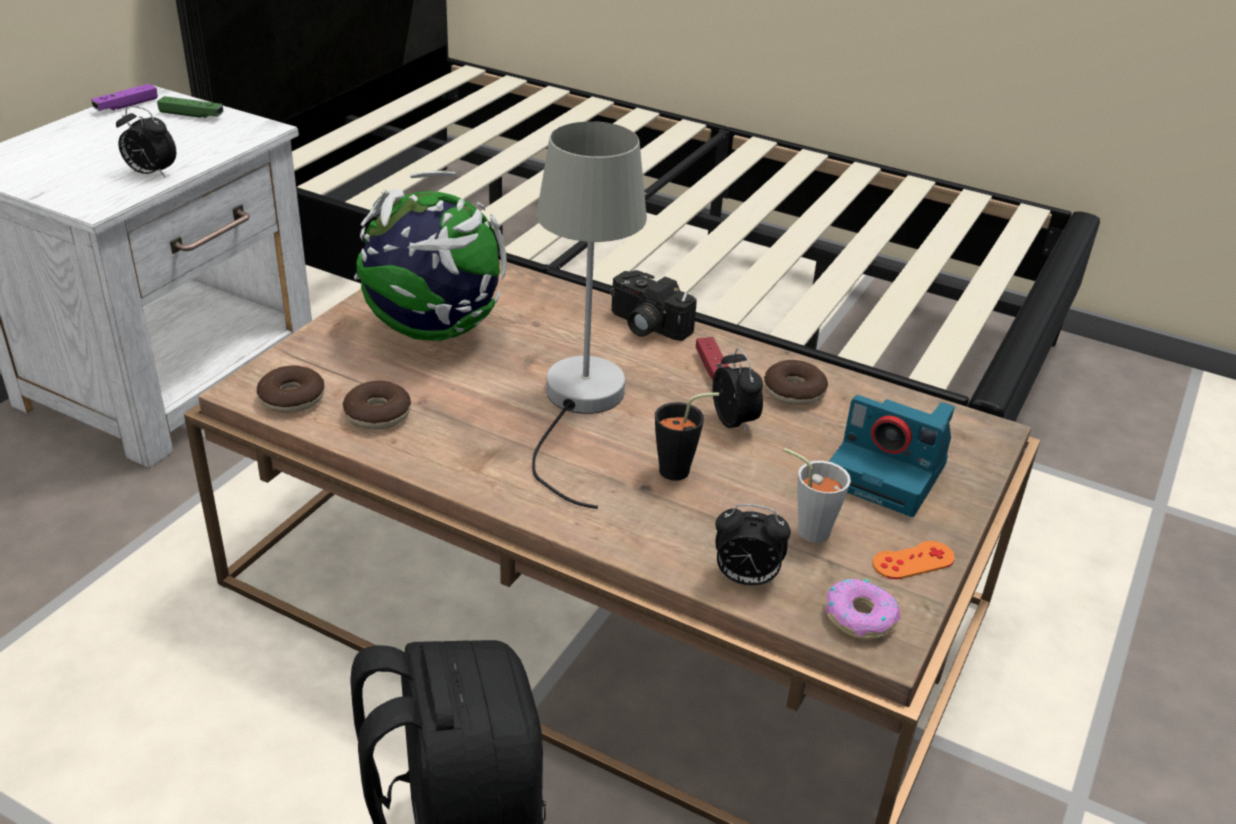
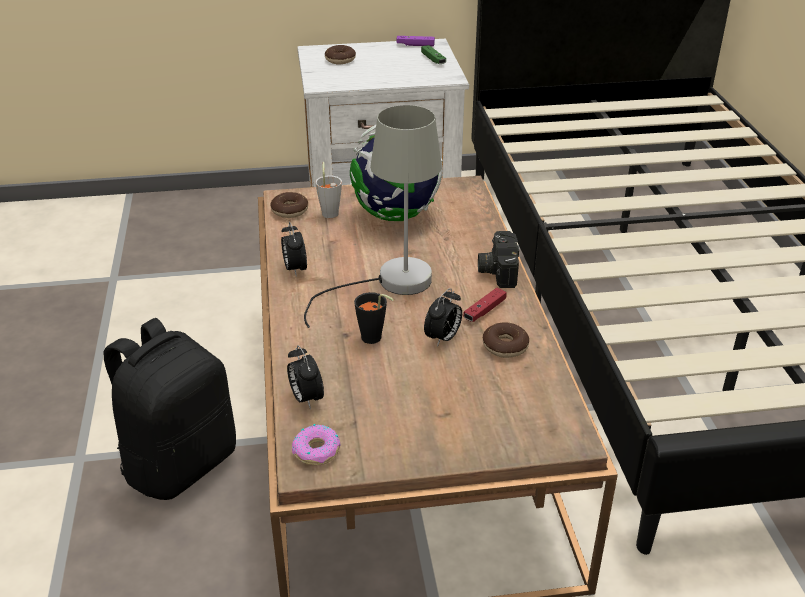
camera: 55 degrees right, 0 degrees up
(150, 174) = (364, 80): alarm clock -> alarm clock (295, 269)
(377, 414) = (306, 236): donut -> donut (340, 60)
(806, 529) = (374, 402): grey cup -> grey cup (330, 212)
(889, 474) = (467, 414): camera -> none
(913, 560) = (391, 453): orange game controller -> none

